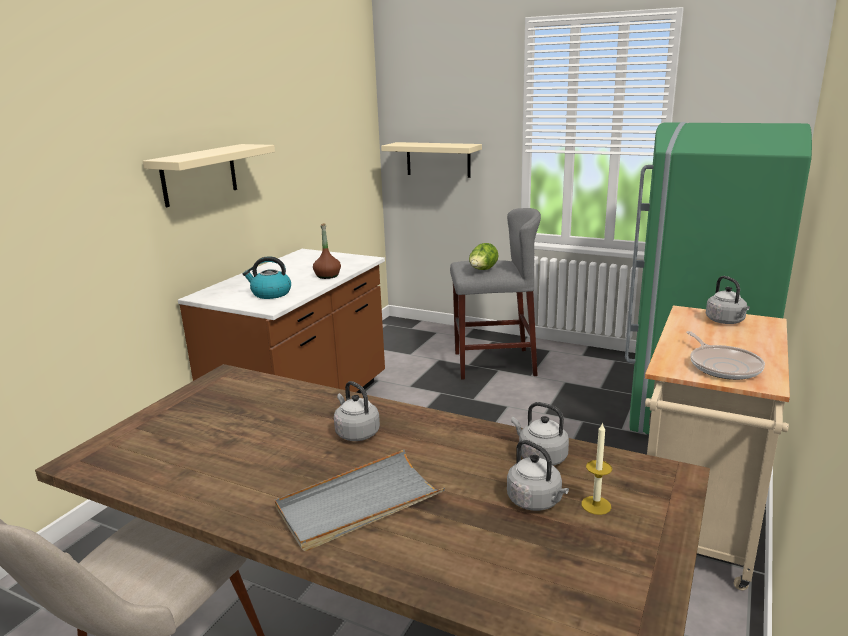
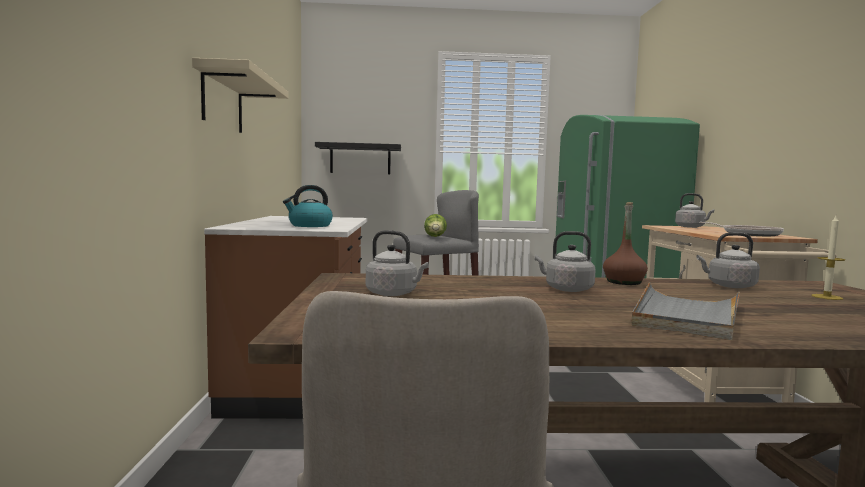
camera: 30 degrees left, 15 degrees down
(327, 276) = (340, 221): brown bottle -> brown bottle (624, 282)
(438, 159) = (360, 159): beige shelf -> black shelf
(536, 501) = (792, 300): grey kettle -> grey kettle (394, 294)

